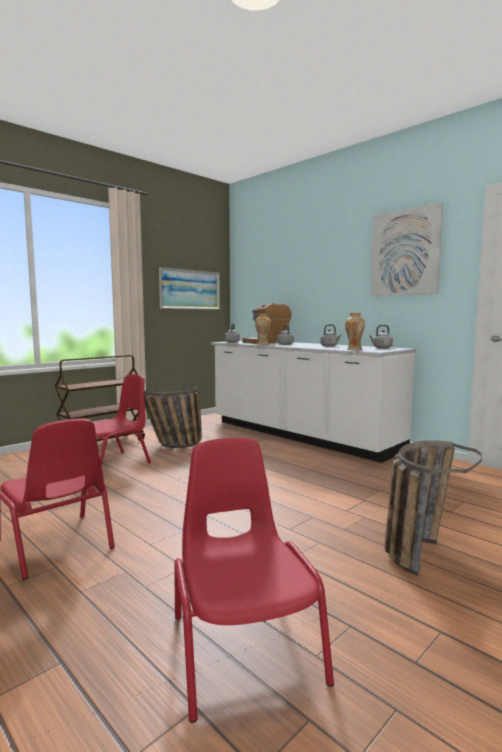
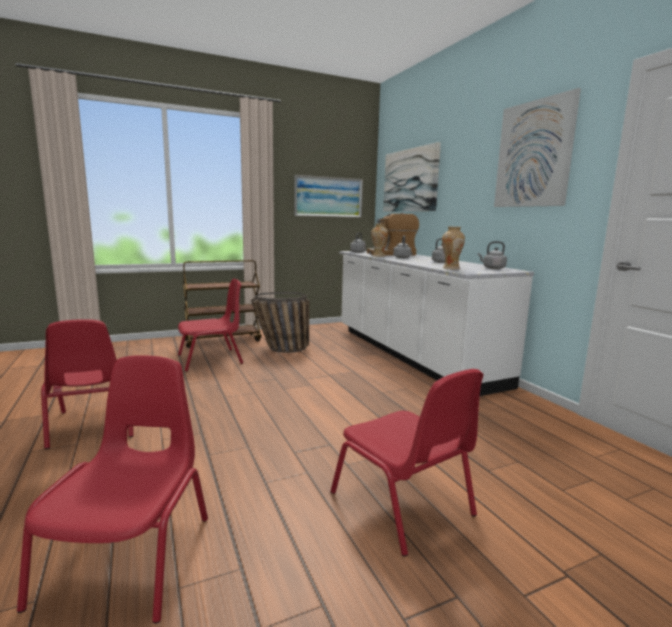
camera: 20 degrees right, 5 degrees up
(273, 274) = (410, 180): none -> picture
(419, 548) = (403, 504): basket -> red chair

